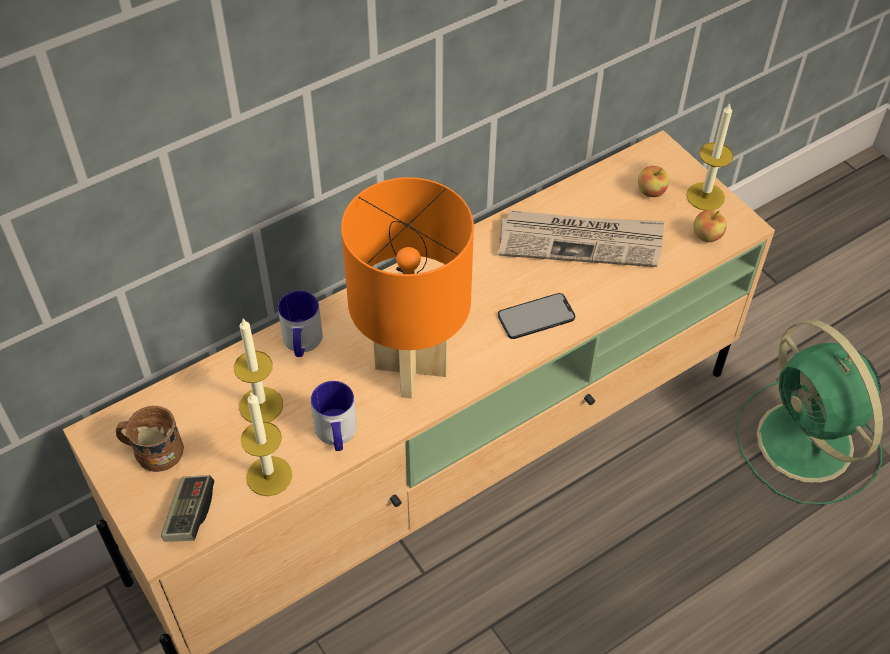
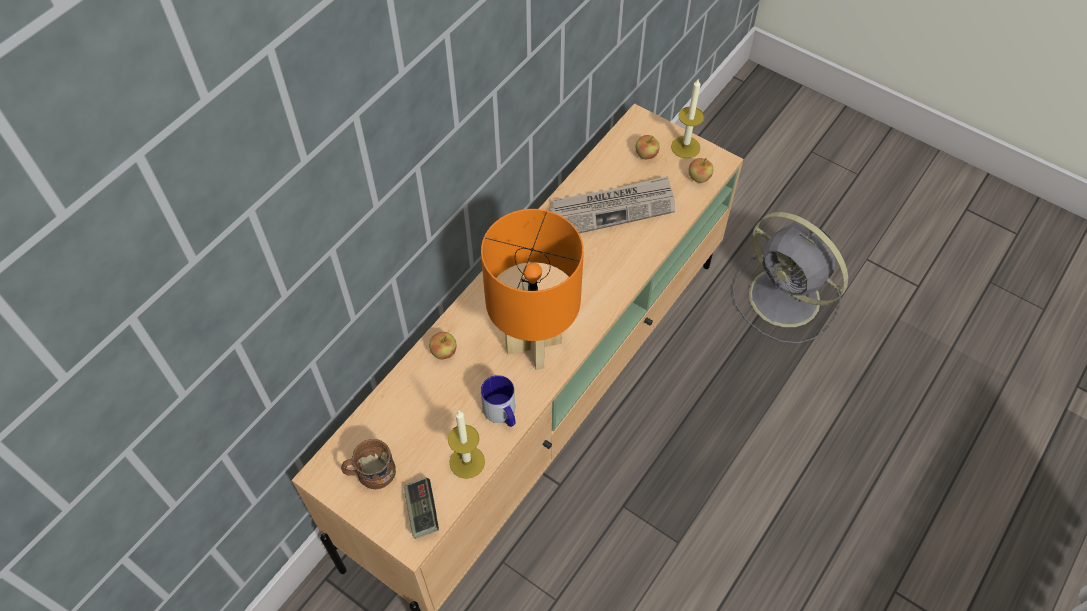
camera: 20 degrees left, 5 degrees up
(261, 405) = (436, 410): candle -> none
(302, 343) = (444, 352): mug -> apple
(536, 316) = (605, 276): phone -> none
(807, 445) = (787, 299): green fan -> grey fan

